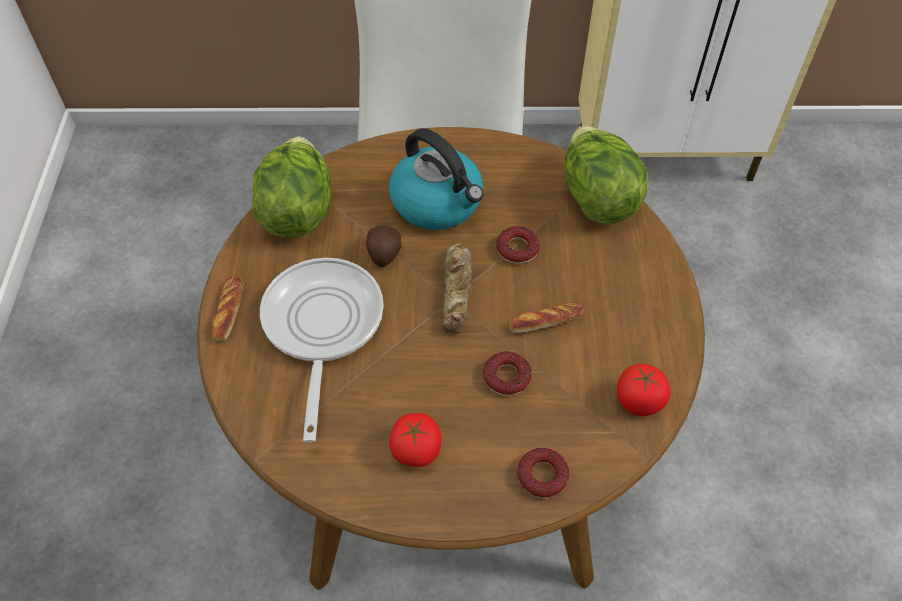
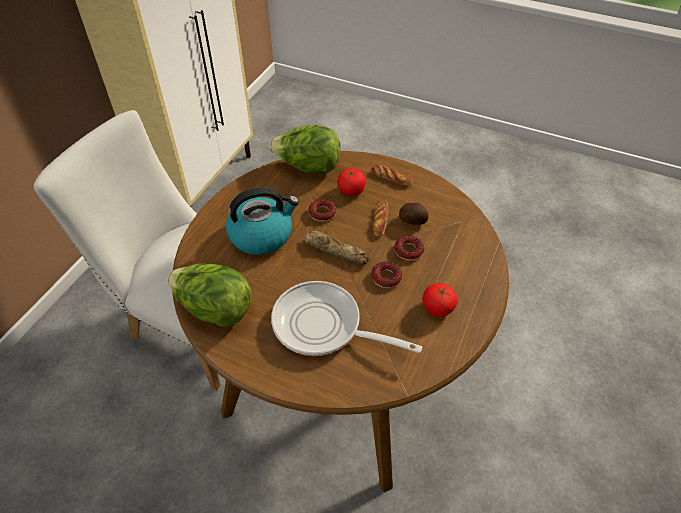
camera: 65 degrees left, 5 degrees down
(229, 311) = (278, 376): bread -> bread (391, 177)
(383, 255) = (285, 275): potato -> potato (413, 221)
(542, 476) = (477, 259): donut -> donut (386, 277)
(639, 400) = (449, 204): tomato -> tomato (351, 190)

